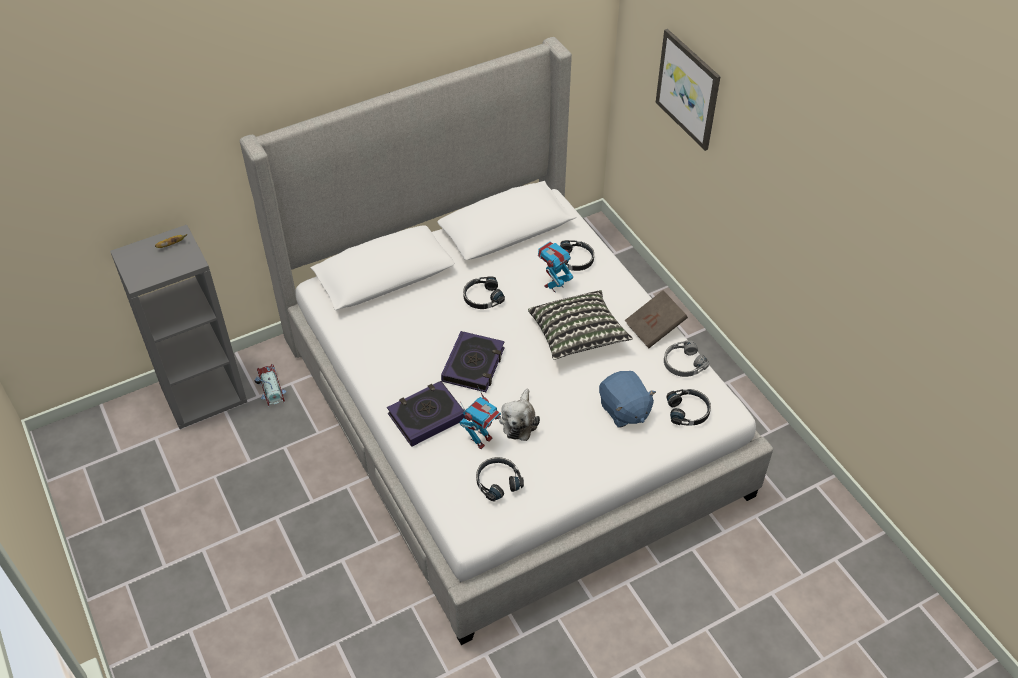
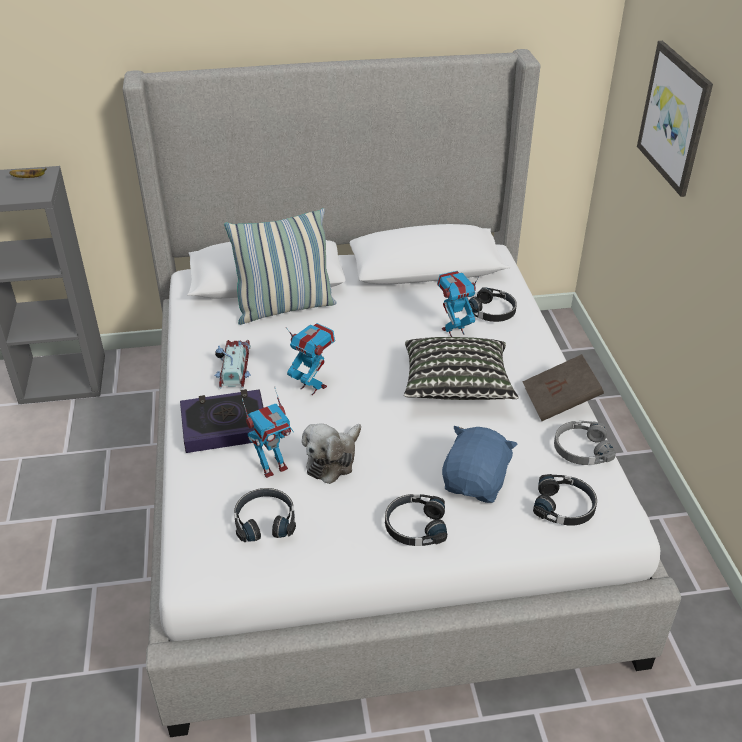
camera: 20 degrees right, 10 degrees down
(270, 388) = (130, 389): toy car -> toy car (233, 368)
(413, 298) = (285, 308): none -> pillow
(473, 365) = (312, 386): book -> toy robot
(482, 297) = (362, 324): black headphones -> black headphones (415, 526)
(624, 410) = (476, 483): blue plush toy -> blue plush toy turned 150 degrees counterclockwise

